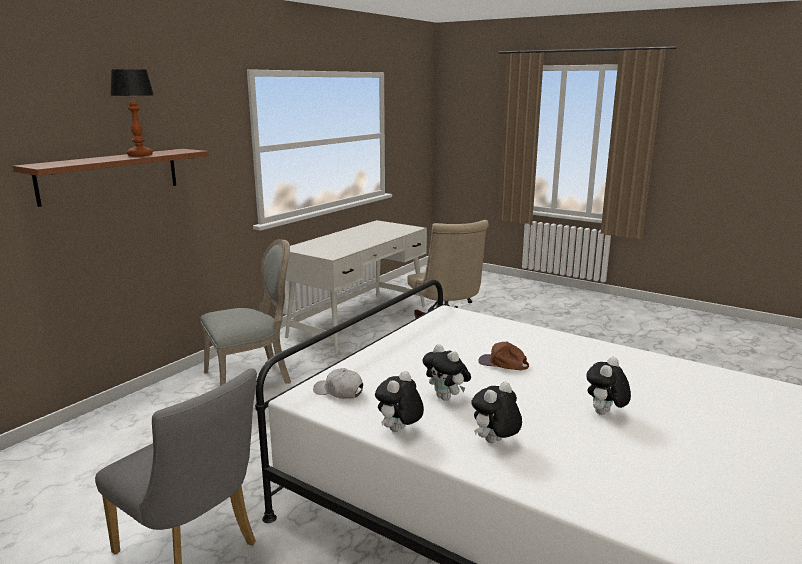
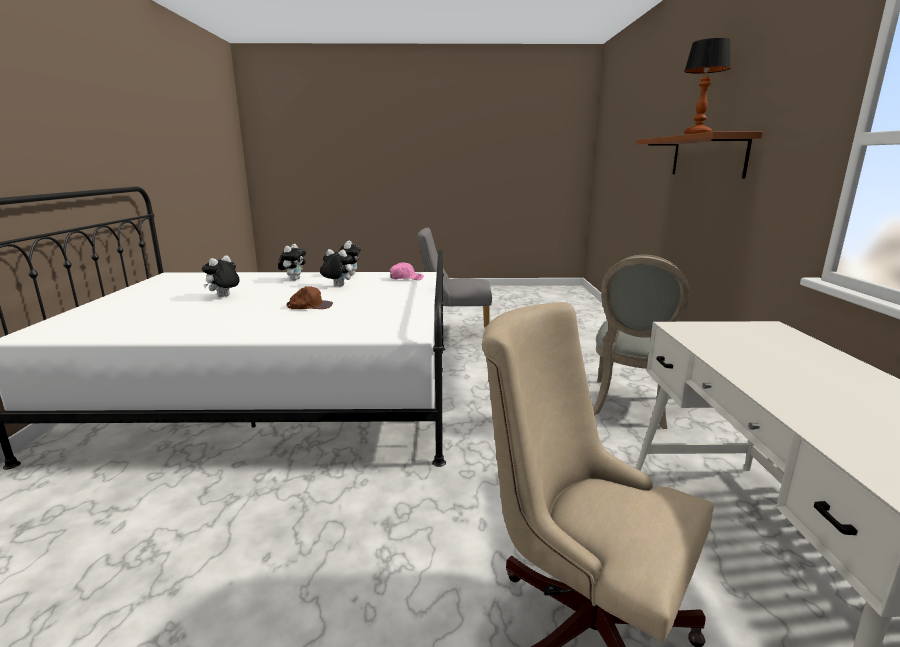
camera: 145 degrees right, 0 degrees up
(339, 392) = (406, 278): white cap -> pink cap
(604, 414) = (224, 297): plush toy -> plush toy turned 150 degrees counterclockwise

